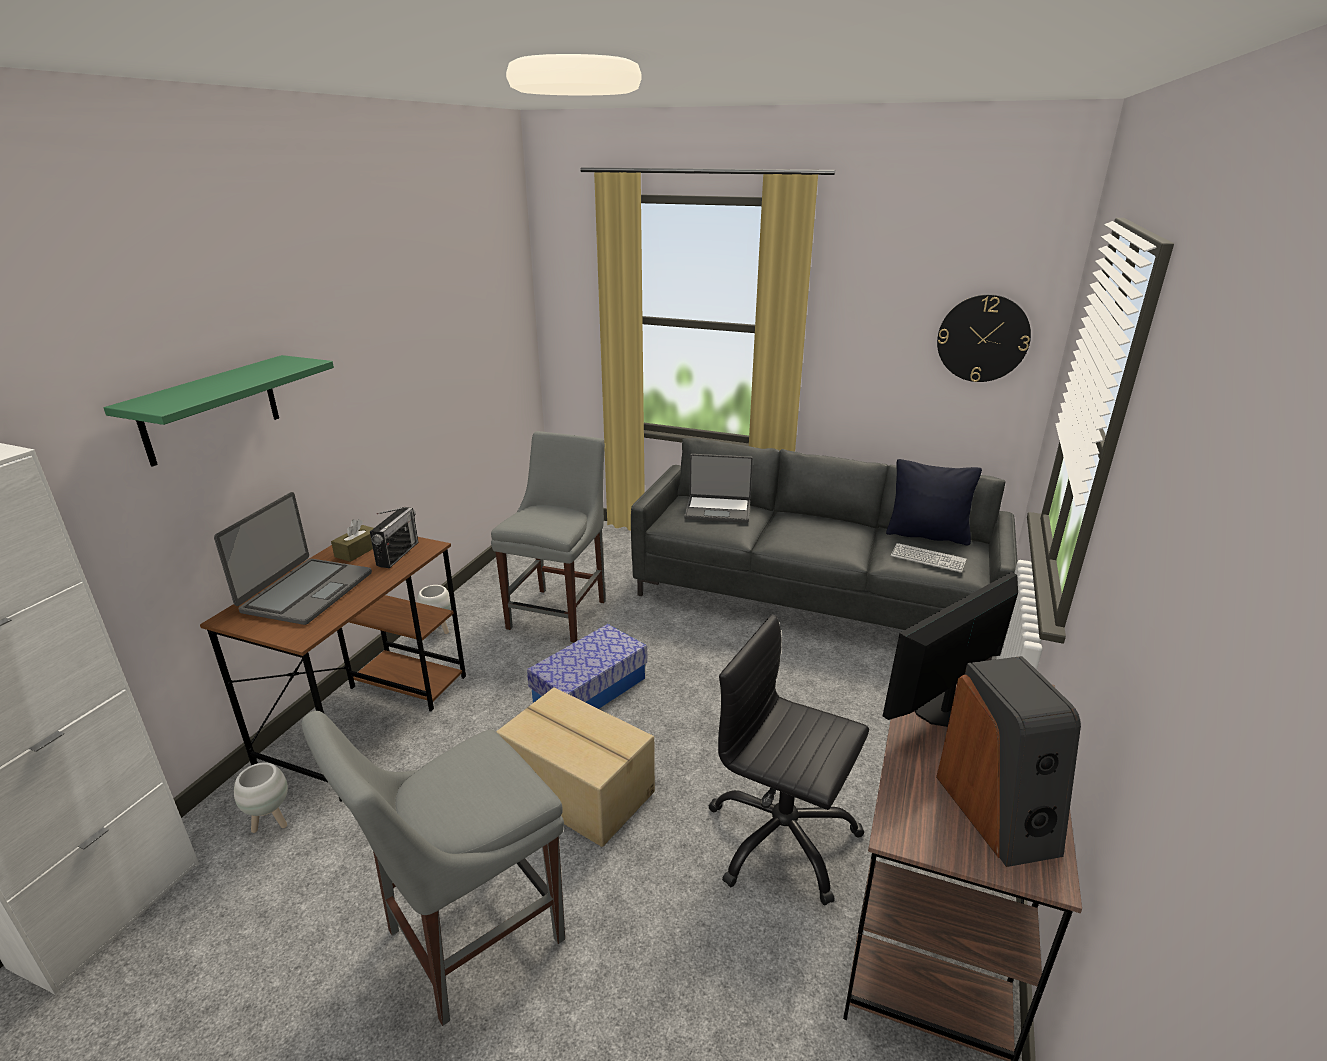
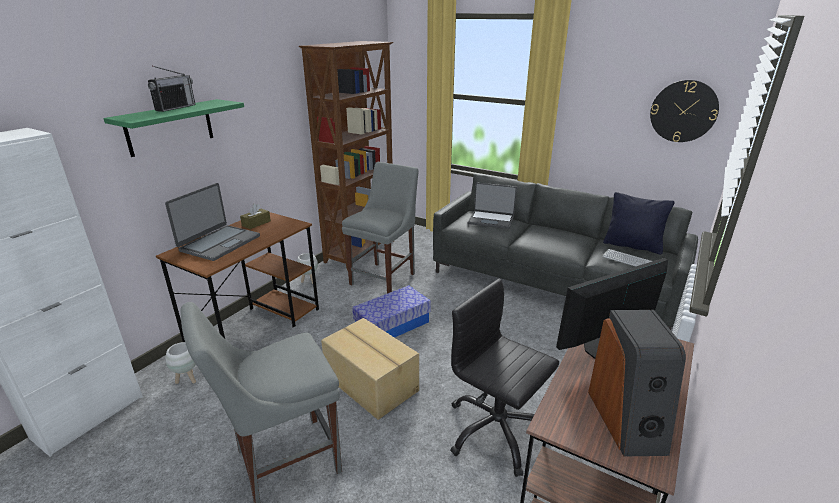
camera: 10 degrees right, 0 degrees up
(398, 554) = (278, 227): radio -> radio (175, 108)
(513, 570) = (361, 251): none -> brown bookcase

